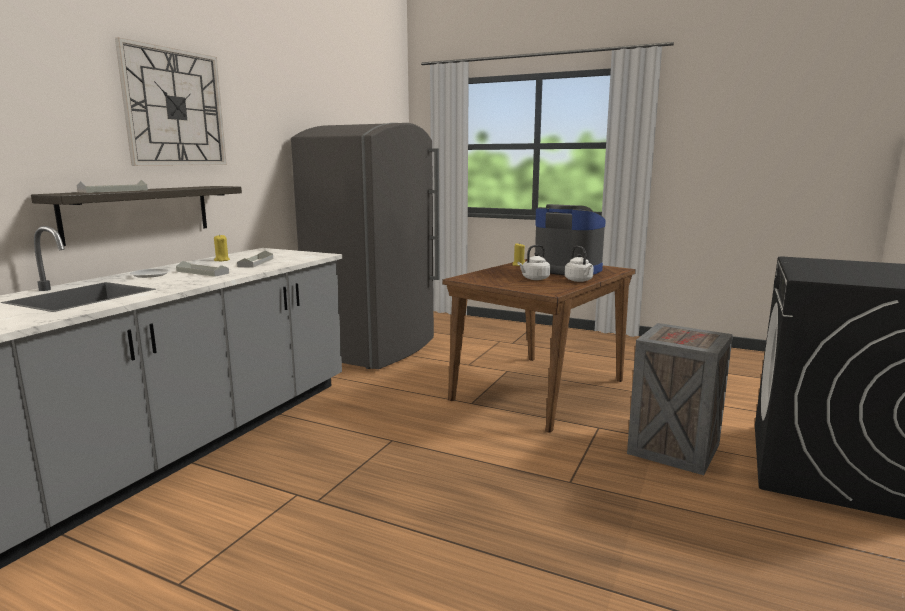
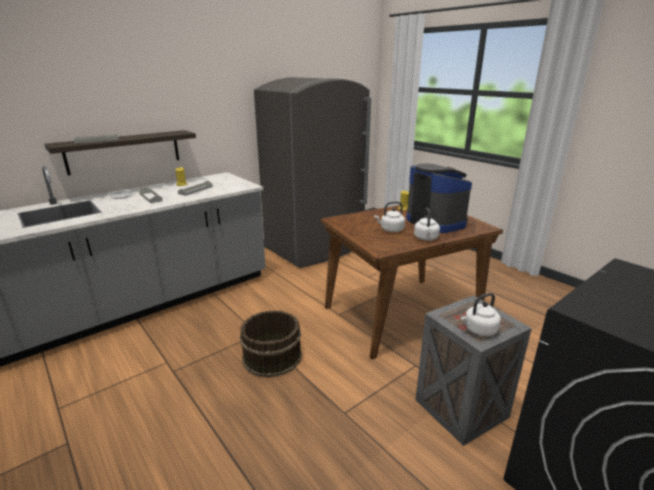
camera: 25 degrees right, 10 degrees up
(174, 108) = (150, 76): wall clock -> none
(434, 456) = (272, 356): none -> brown bucket
(696, 342) = (478, 330): none -> white kettle

